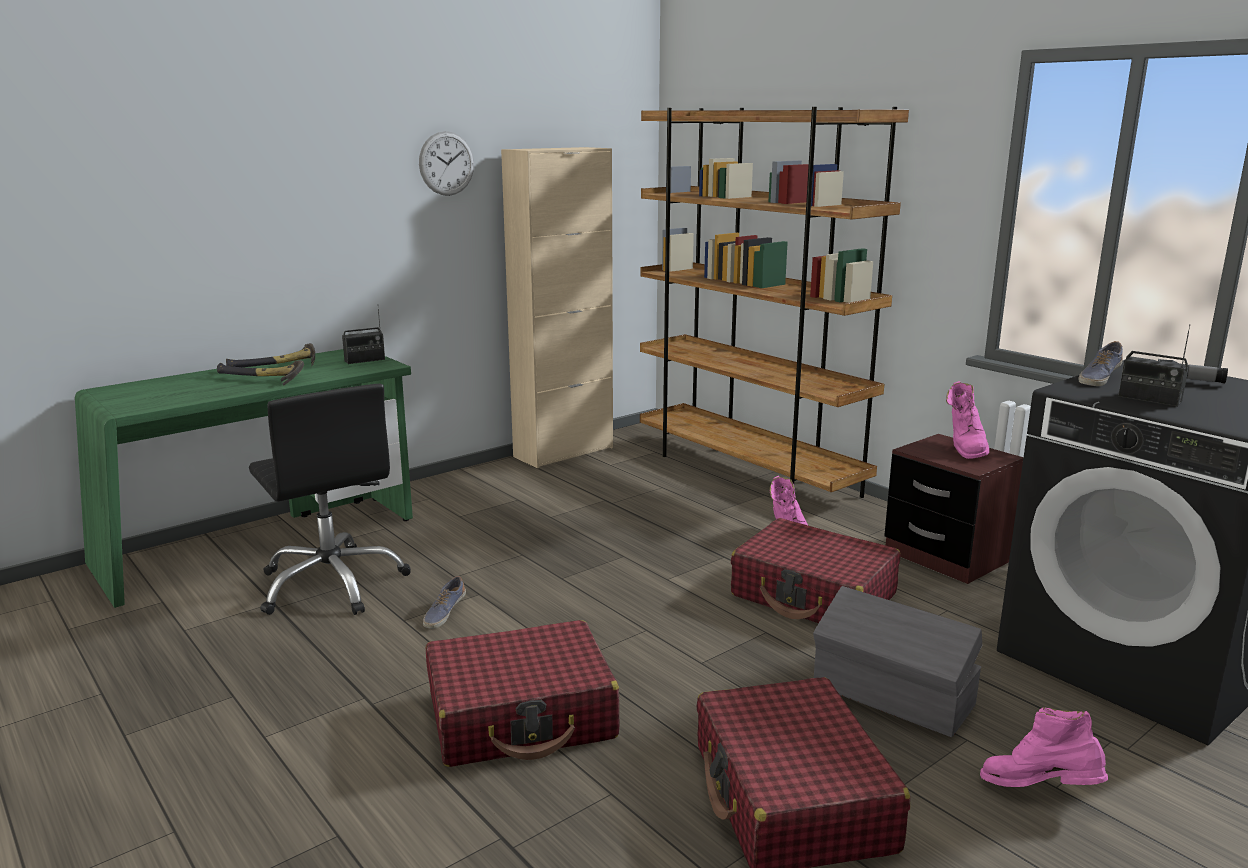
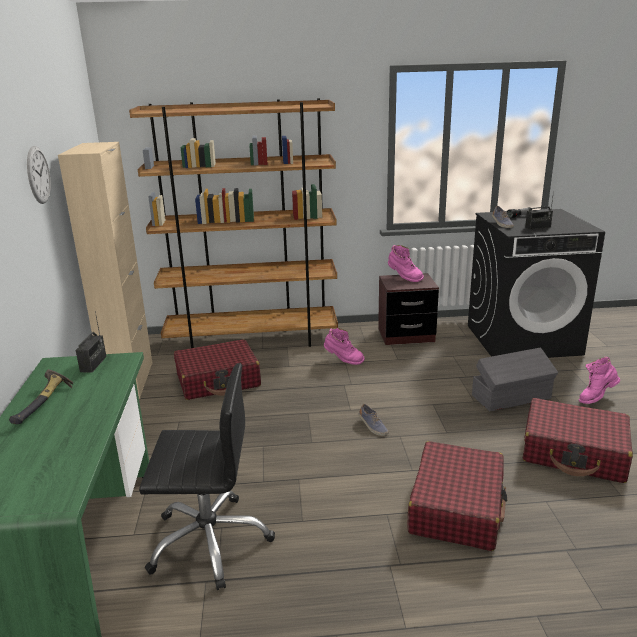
camera: 55 degrees left, 5 degrees up
(260, 380) = (74, 417): hammer -> none
(444, 613) = (310, 500): shoe -> shoe (372, 426)
(813, 595) = (409, 378): red suitcase -> red suitcase (218, 380)

